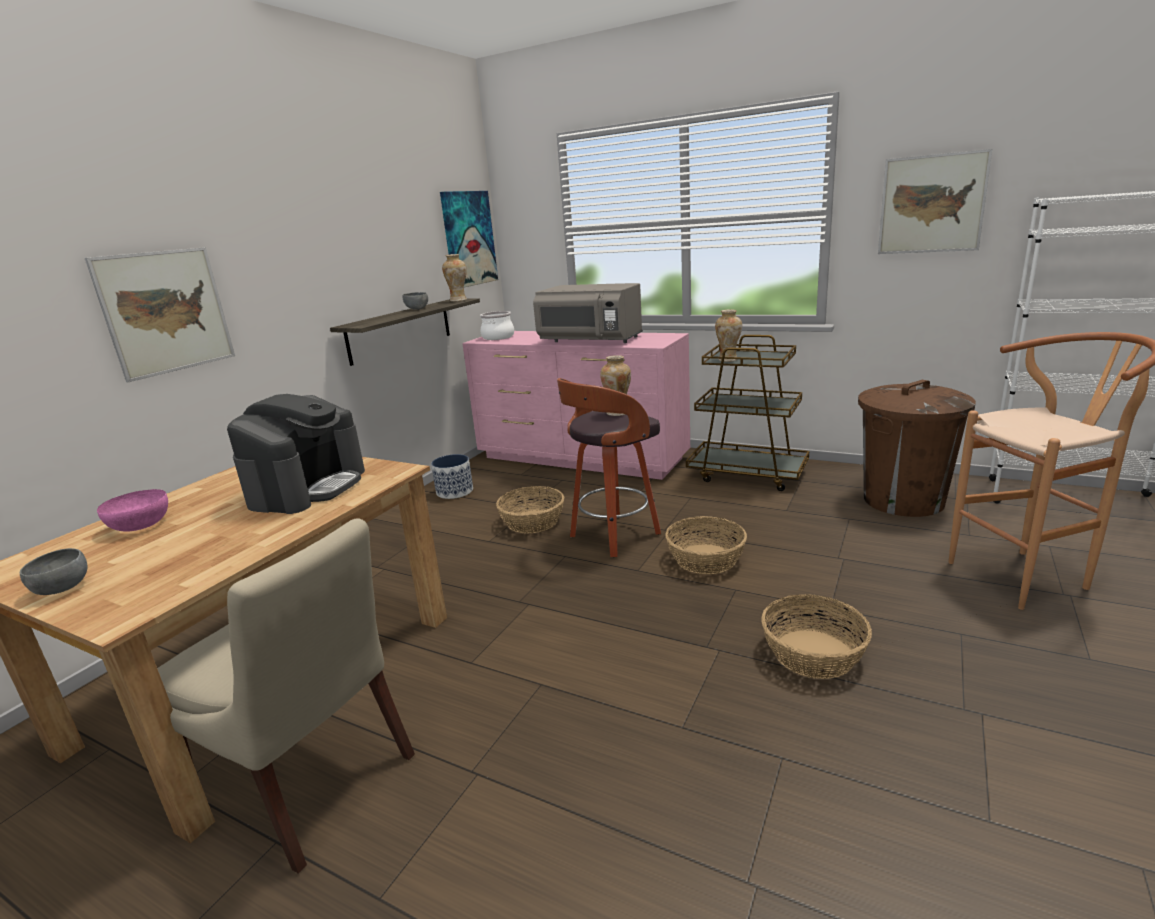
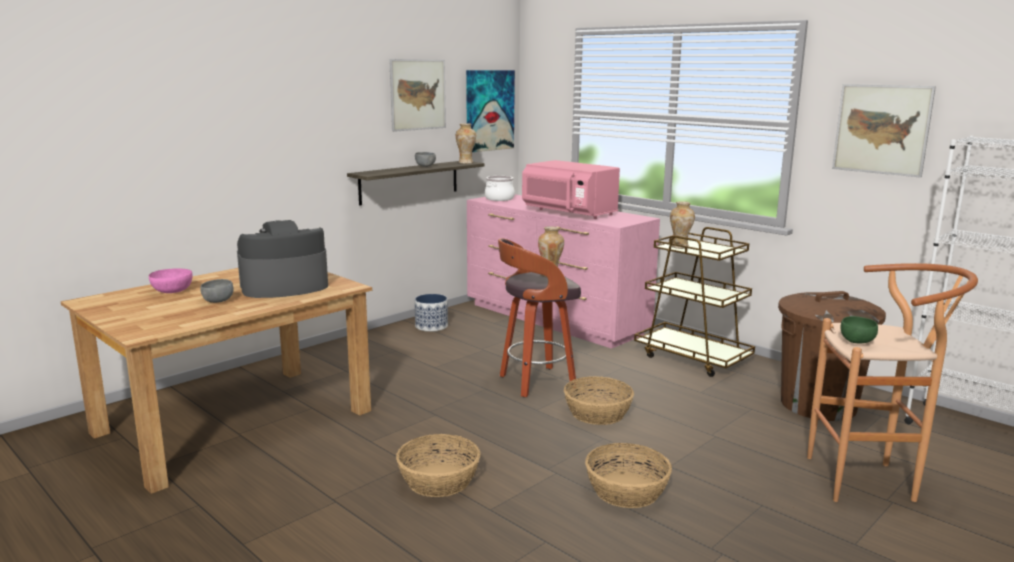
camera: 15 degrees right, 5 degrees down
(62, 589) = (116, 316): grey bowl -> grey bowl (218, 301)
(166, 312) = (225, 149): picture -> picture (418, 94)
(308, 487) = (284, 287): coffee machine -> coffee machine turned 150 degrees counterclockwise
(311, 782) = (232, 481): beige chair -> none
(532, 521) = (478, 360): basket -> basket (438, 480)
(590, 341) = (569, 213): grey microwave -> pink microwave
(1026, 431) = (857, 341): none -> green bowl

